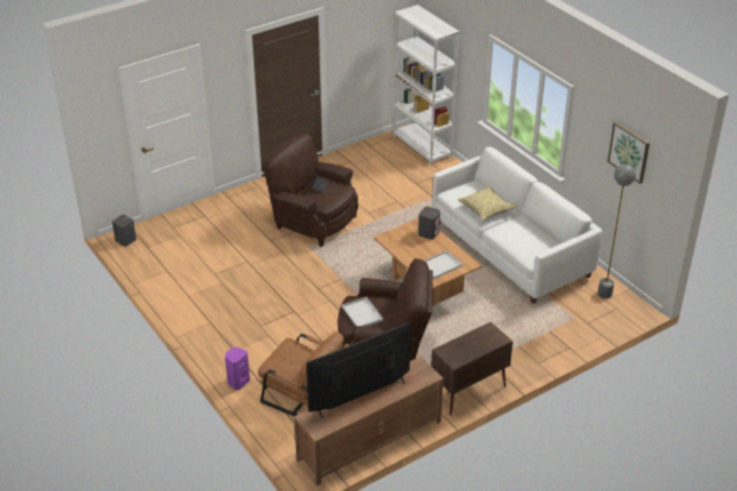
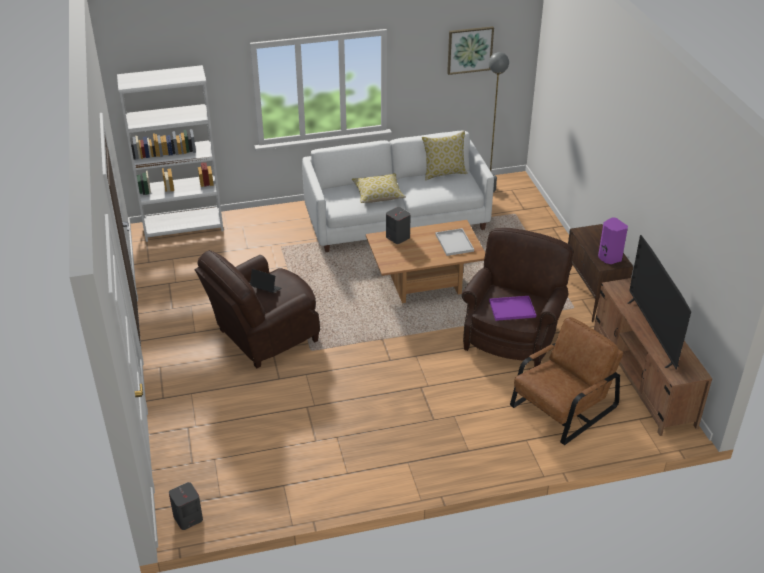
camera: 70 degrees left, 0 degrees up
(238, 382) = (524, 457): purple speaker -> purple speaker (608, 258)
(361, 313) = (511, 309): white tray -> purple tray
(549, 238) = (444, 173): none -> pillow

